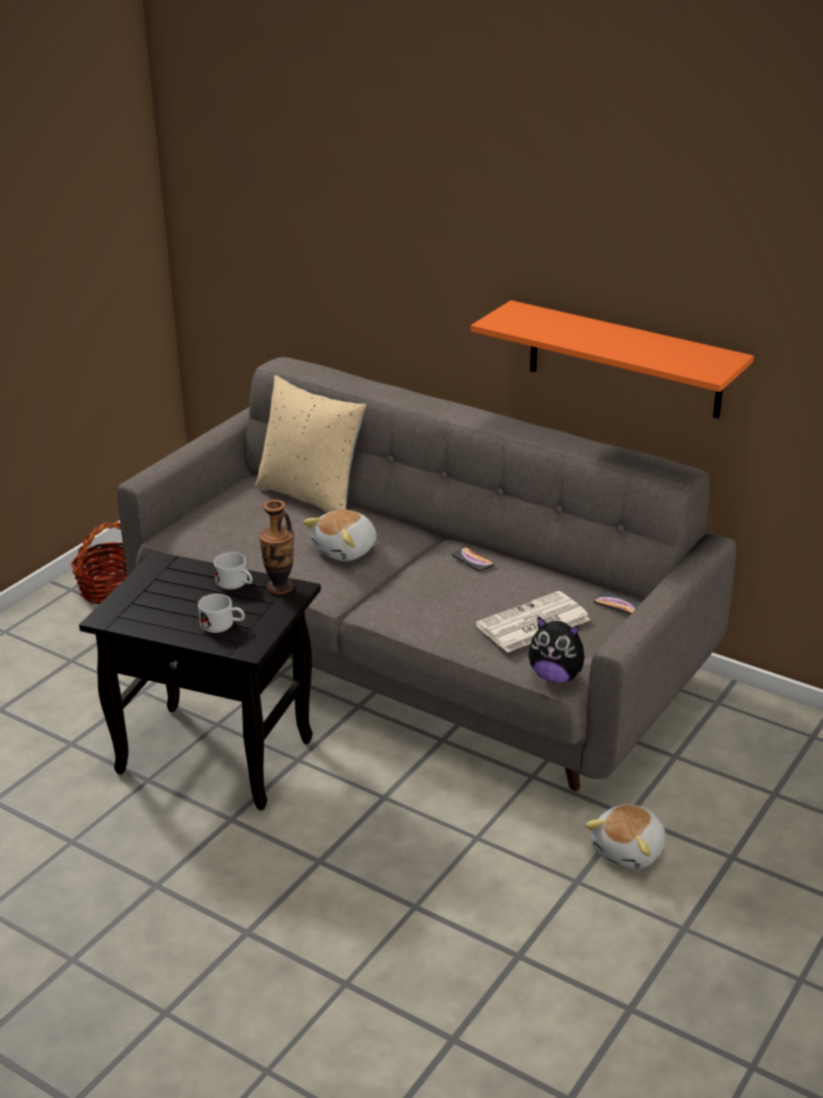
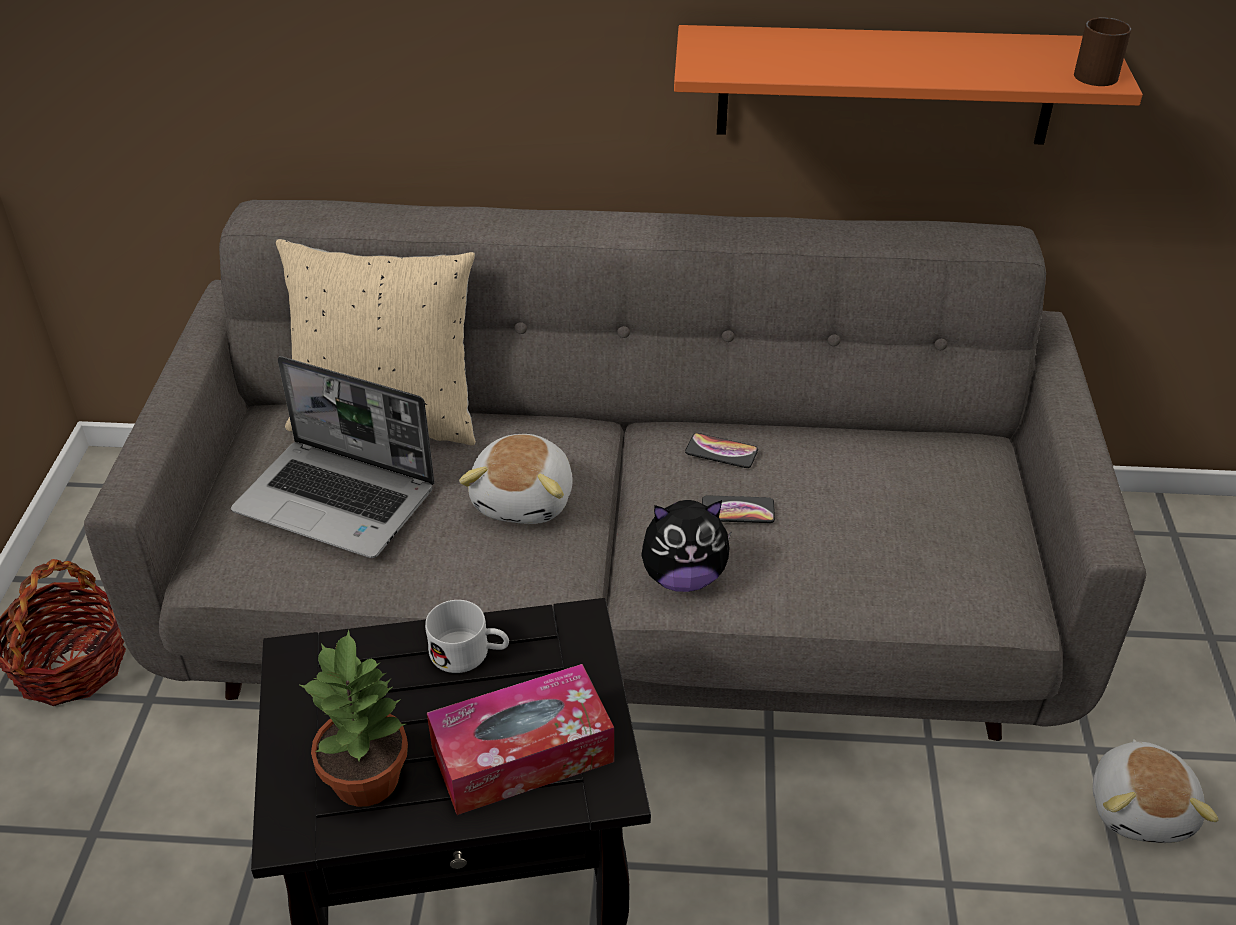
camera: 30 degrees left, 10 degrees up
(151, 611) = (368, 778): none -> potted plant
(223, 625) = (522, 754): white mug -> tissue box
(251, 522) = (338, 500): none -> laptop
(280, 587) = (549, 632): vase -> none
(532, 624) = (901, 533): newspaper -> none
(556, 677) = (1003, 610): plush toy -> plush toy (683, 577)
(617, 604) = (966, 455): phone -> phone (738, 510)
(707, 369) = (1091, 72): none -> brown mug

